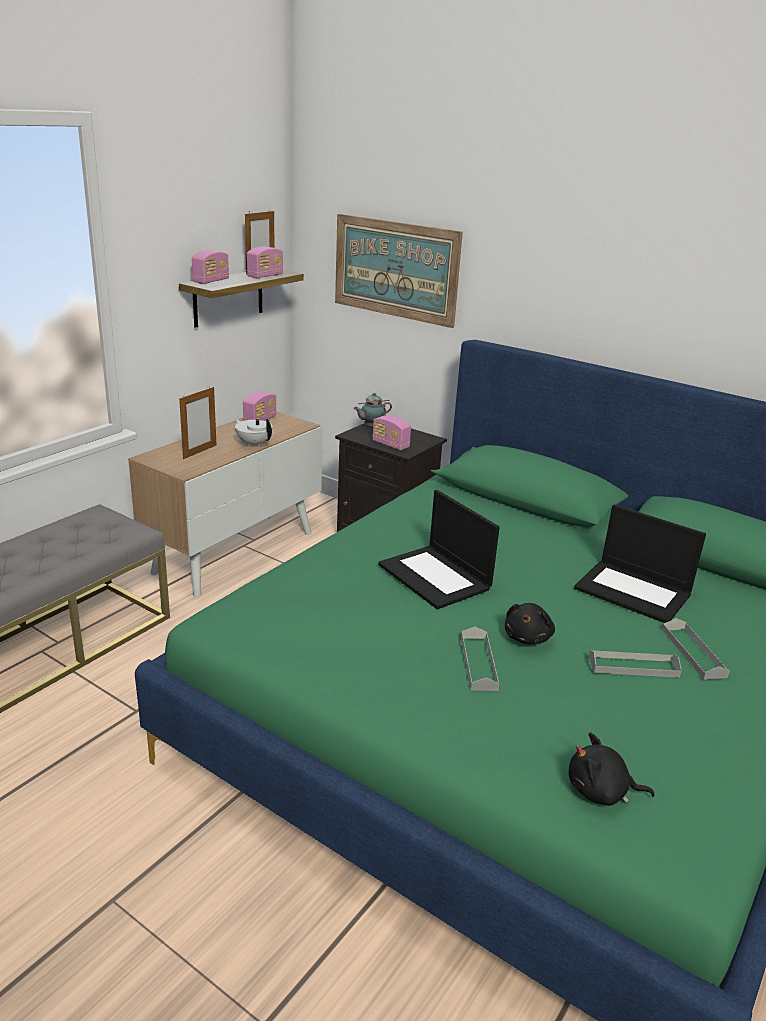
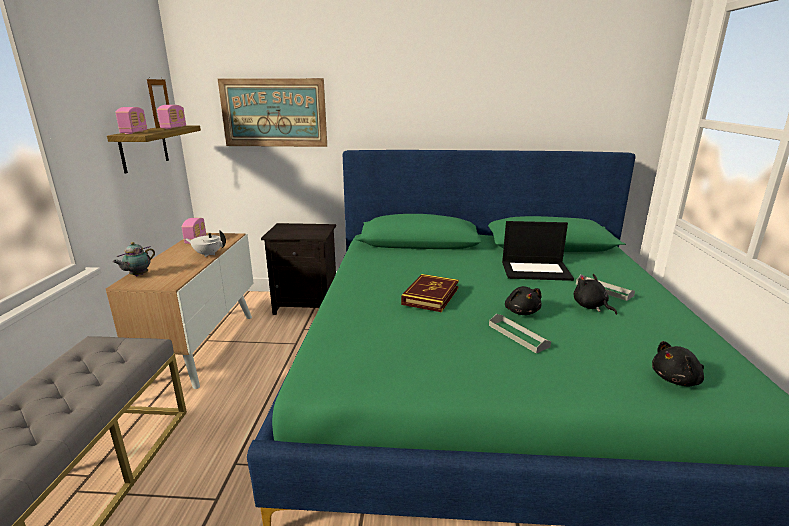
camera: 30 degrees left, 5 degrees down
(200, 452) = (168, 269): picture frame -> none
(371, 426) = (279, 228): teapot -> teapot (138, 275)
(390, 445) = (305, 234): radio -> none
(436, 577) = (430, 296): laptop -> book
(633, 666) = (591, 306): grey tray -> black plush toy

